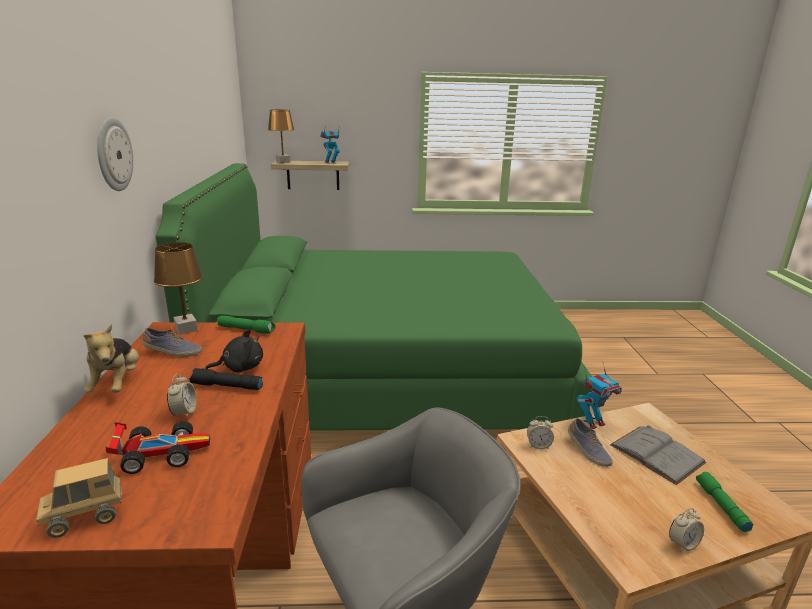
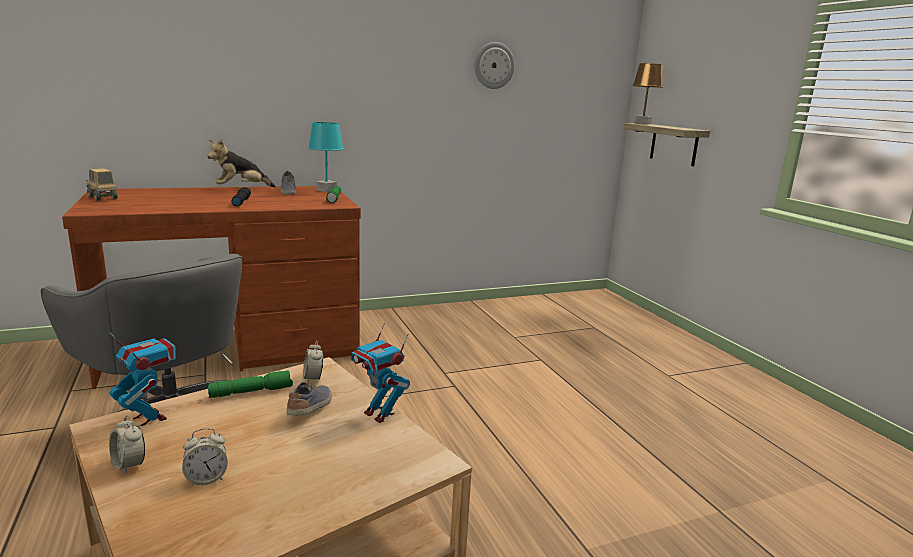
camera: 70 degrees right, 5 degrees down
(113, 154) = (323, 54): wall clock -> wall clock (494, 65)
(161, 453) = (159, 200): toy car -> none
(184, 412) = (205, 199): alarm clock -> alarm clock (206, 479)
(186, 329) = (326, 190): brown table lamp -> turquoise table lamp
(240, 367) = (270, 202): black plush toy -> none
(330, 162) = (681, 128): toy robot -> toy robot (149, 418)
(387, 376) = (546, 368): green bed -> none
(587, 450) = (311, 408): shoe -> shoe turned 150 degrees clockwise
(657, 453) = (319, 462): grey book -> none
(720, 506) = (199, 508): green flashlight -> green flashlight (252, 391)

